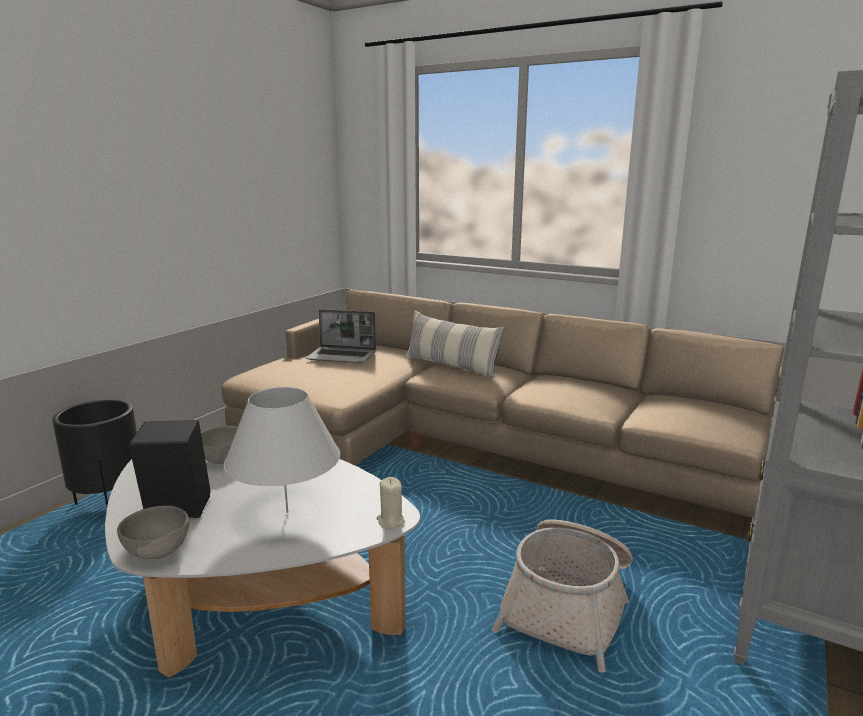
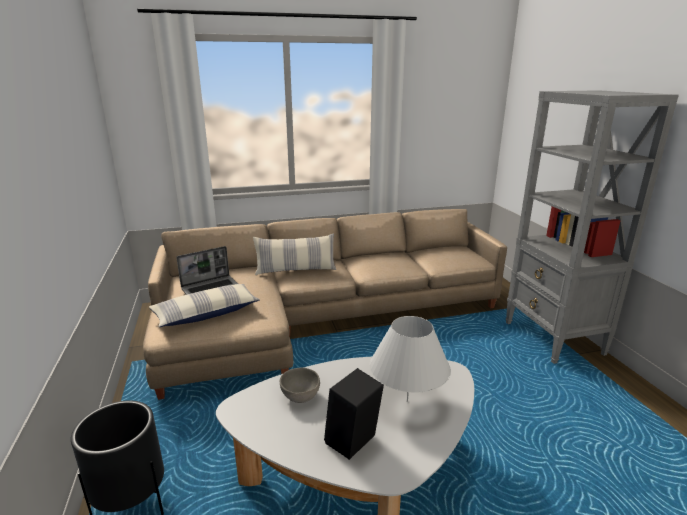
camera: 45 degrees left, 5 degrees up
(157, 552) = (399, 469): grey bowl -> none
(299, 372) = (206, 313): none -> pillow
(390, 521) = (456, 374): beige candle -> none
(568, 605) = (482, 377): basket -> none

